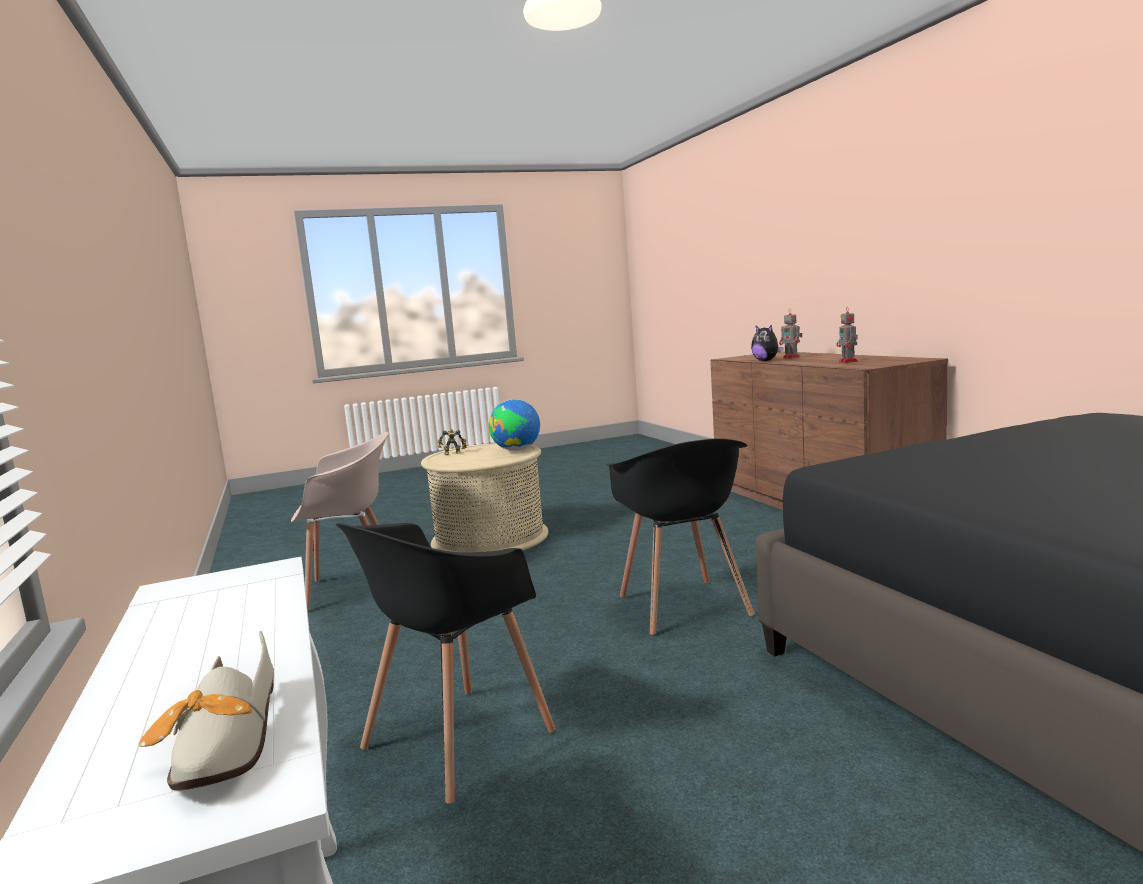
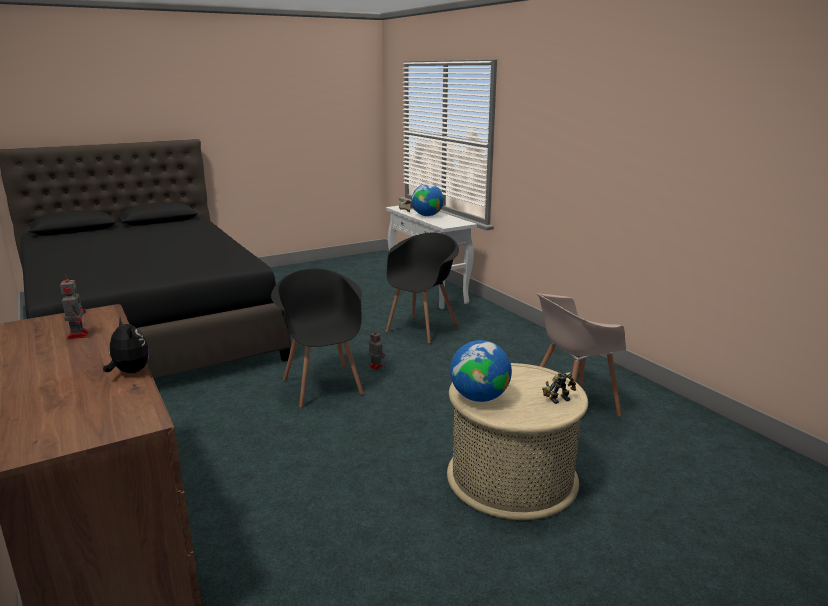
camera: 170 degrees right, 10 degrees up
(222, 651) = (427, 215): none -> globe
(791, 357) = (76, 384): toy robot -> toy robot (375, 366)

